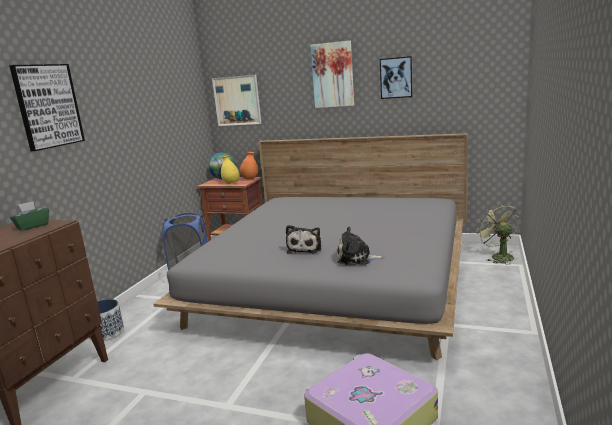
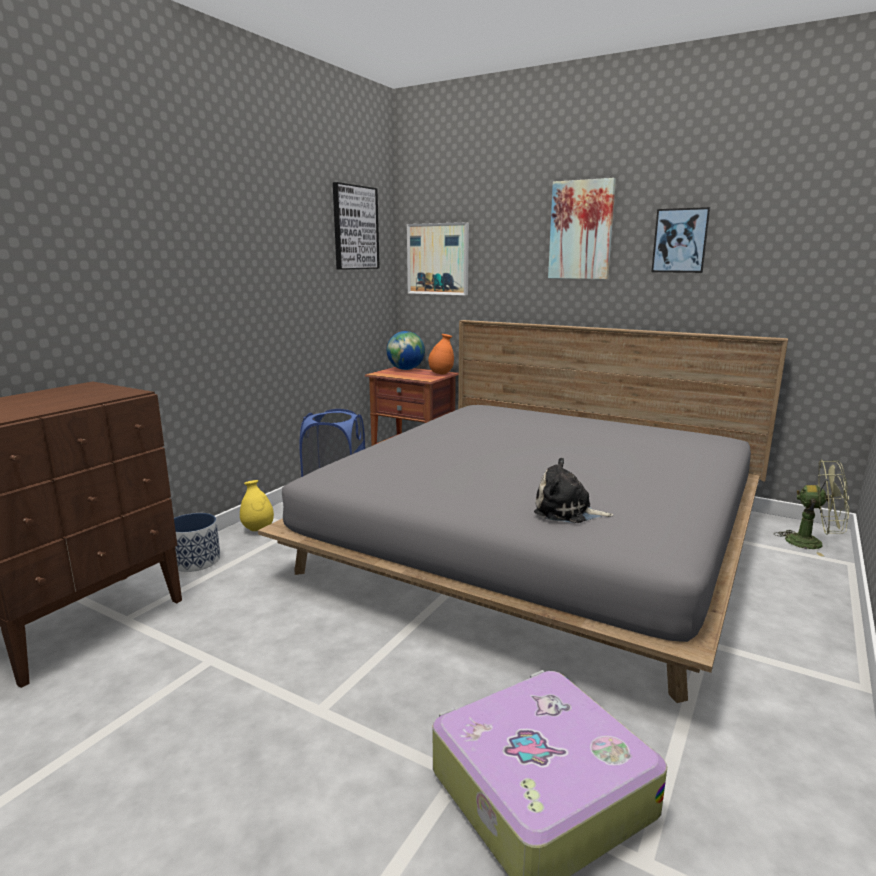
camera: 10 degrees right, 0 degrees up
(32, 226) = (94, 392): green tissue box -> none
(48, 106) = (151, 227): picture -> picture (355, 228)
(231, 183) = (412, 376): yellow vase -> yellow vase (258, 529)
(305, 248) = (491, 483): plush toy -> none
(498, 256) = (812, 543): green fan -> green fan turned 120 degrees clockwise

